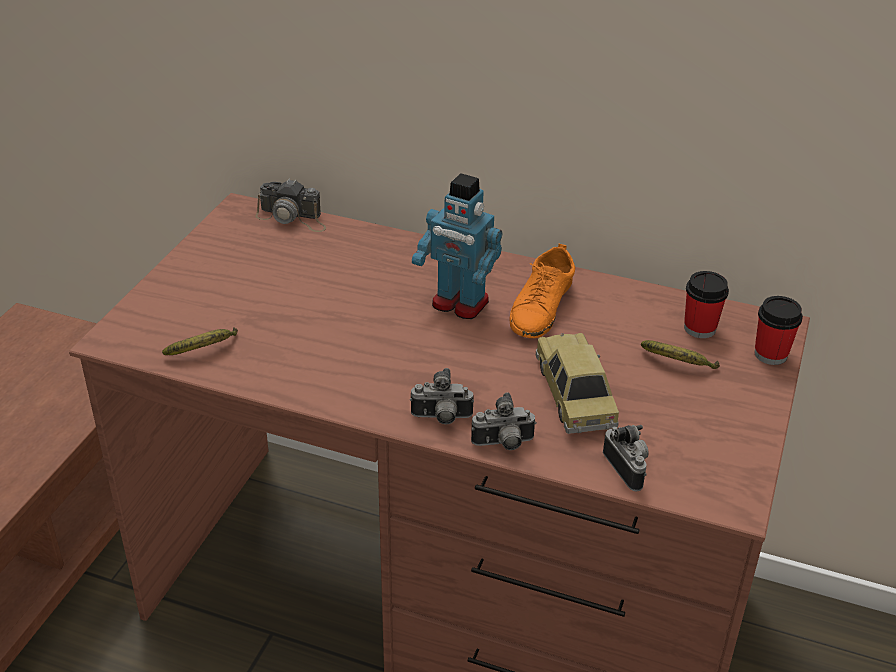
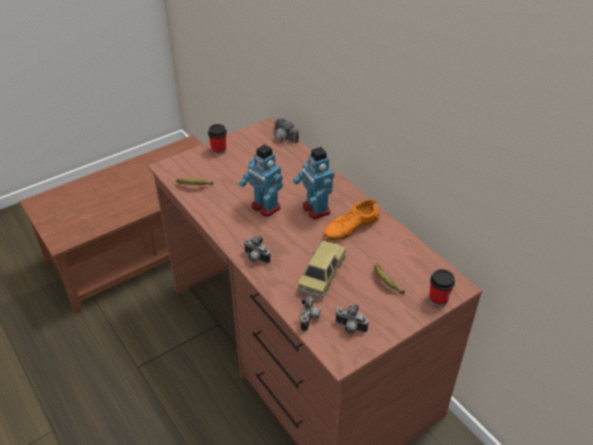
camera: 35 degrees right, 5 degrees up
(372, 334) = (265, 207): none -> toy robot
(503, 444) = (269, 282): camera -> camera (350, 328)
(699, 328) = (416, 270): cup -> cup (219, 150)

